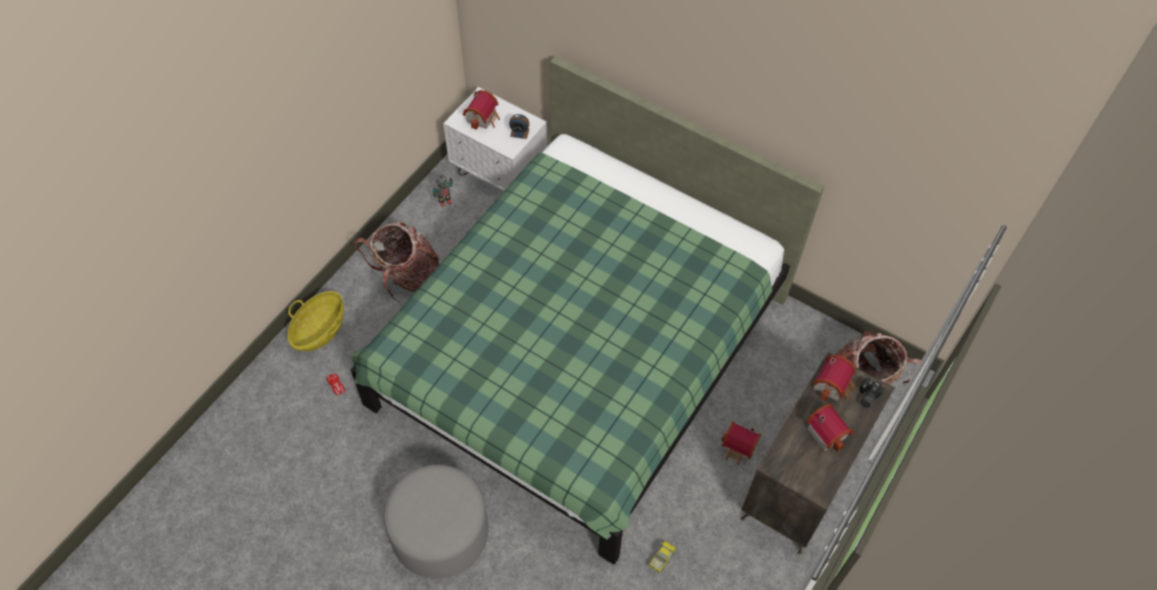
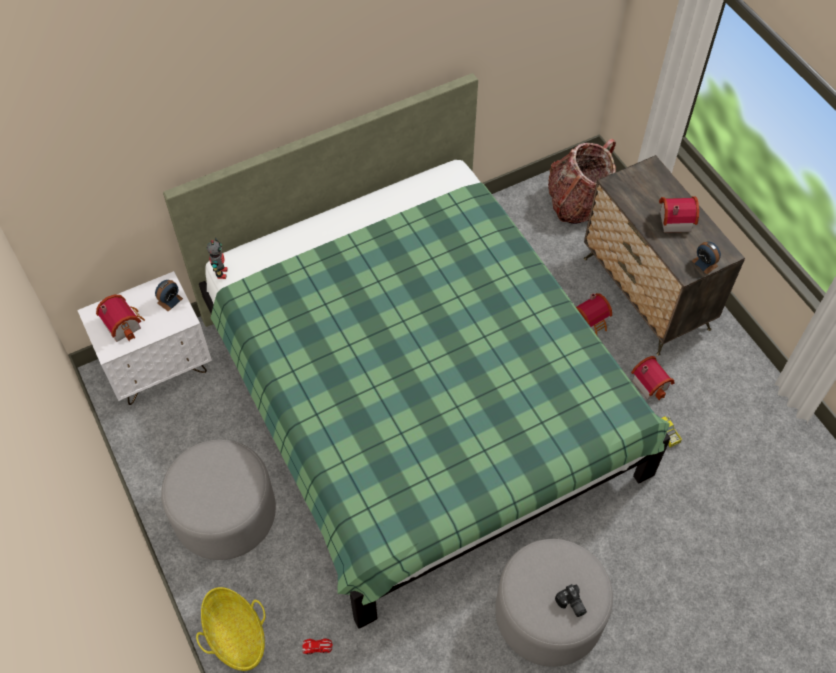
camera: 60 degrees left, 0 degrees up
(407, 276) = (225, 514): backpack -> grey ottoman
(445, 201) = (155, 434): toy robot -> toy robot (221, 273)
(795, 477) = (704, 263): none -> alarm clock
(833, 385) = (631, 193): toy house -> toy house (651, 383)
(866, 396) = (654, 177): camera -> camera (571, 605)

